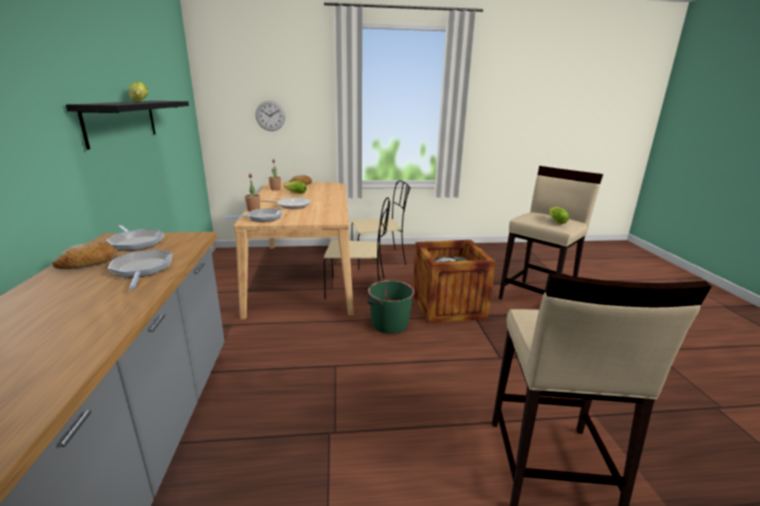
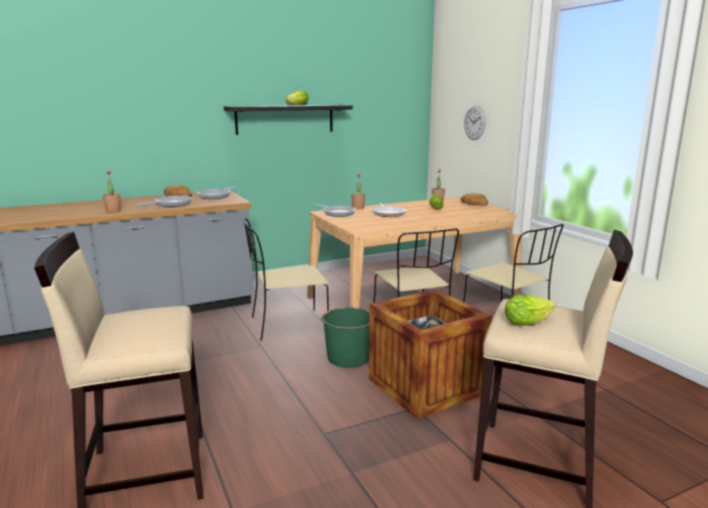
camera: 70 degrees right, 5 degrees down
(110, 314) = (113, 211): none -> potted plant
(299, 342) = (287, 325): none -> beige chair

